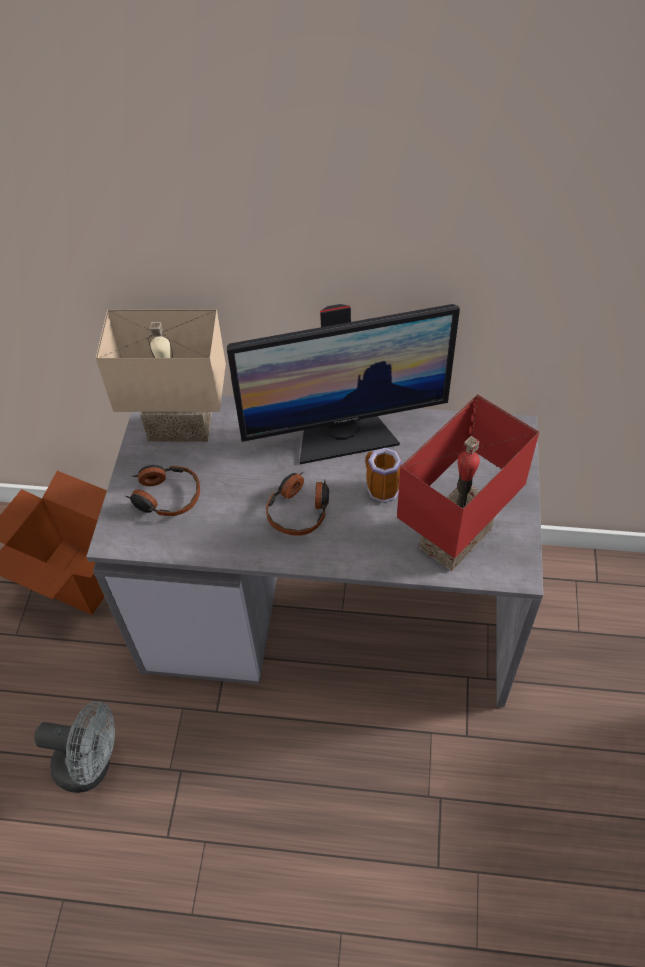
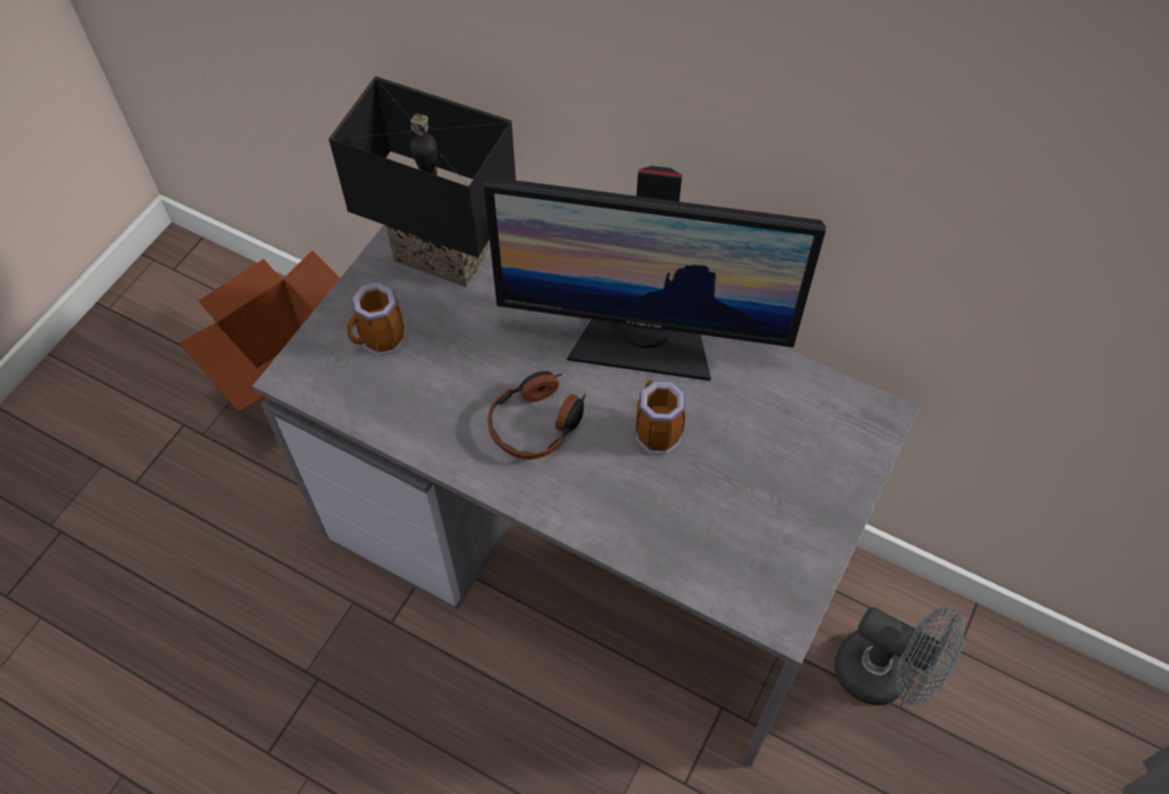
camera: 20 degrees right, 5 degrees up
(92, 765) = (220, 629): grey fan -> grey fan (884, 675)
(165, 496) = (381, 342): headphones -> mug
(178, 429) = (438, 258): beige table lamp -> black table lamp
(453, 535) = (720, 533): red table lamp -> none

